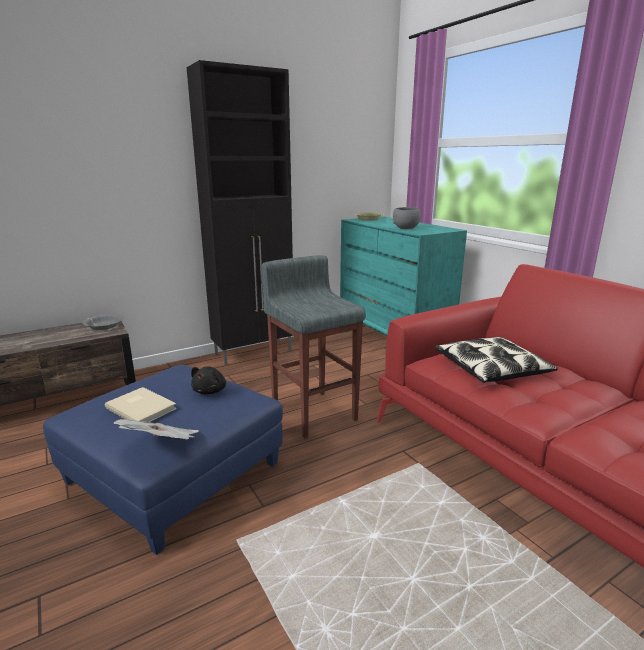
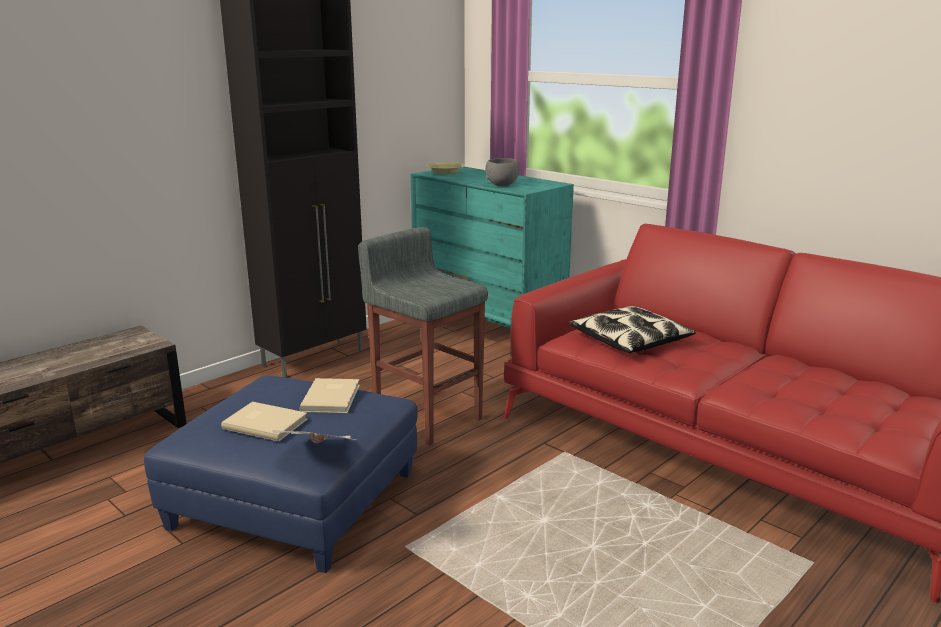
camera: 15 degrees left, 0 degrees up
(104, 326) = (133, 339): grey bowl -> none
(210, 391) = (332, 397): black plush toy -> beige book

